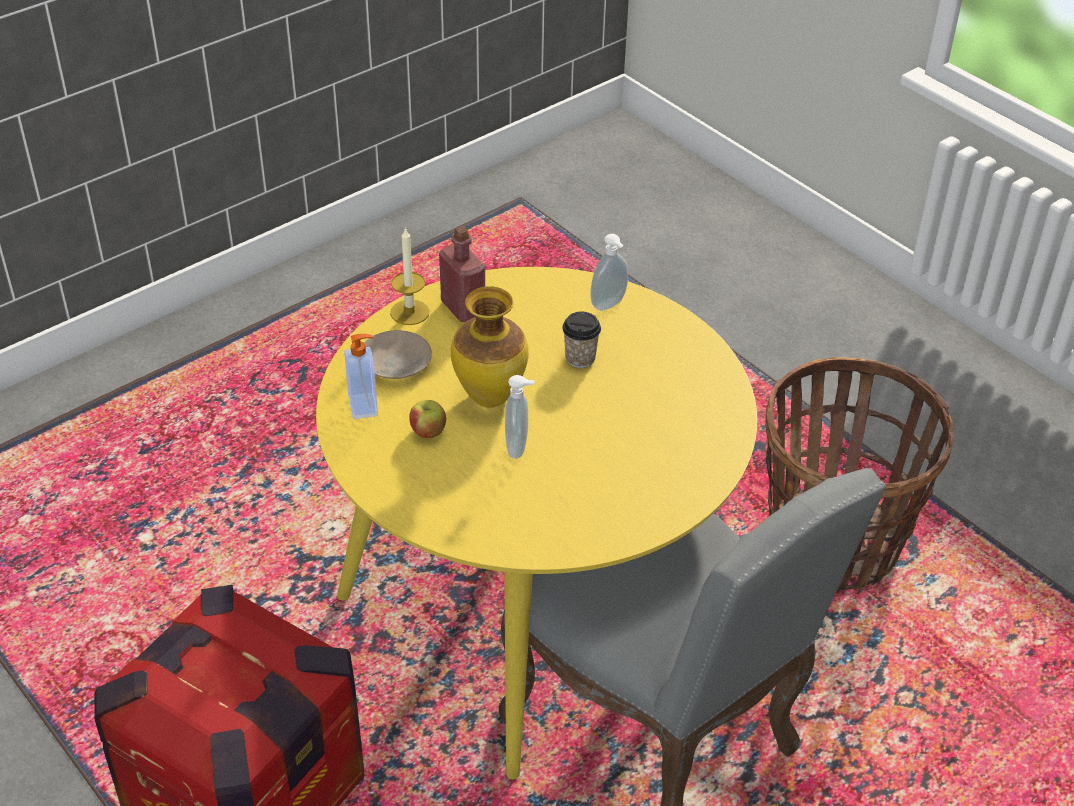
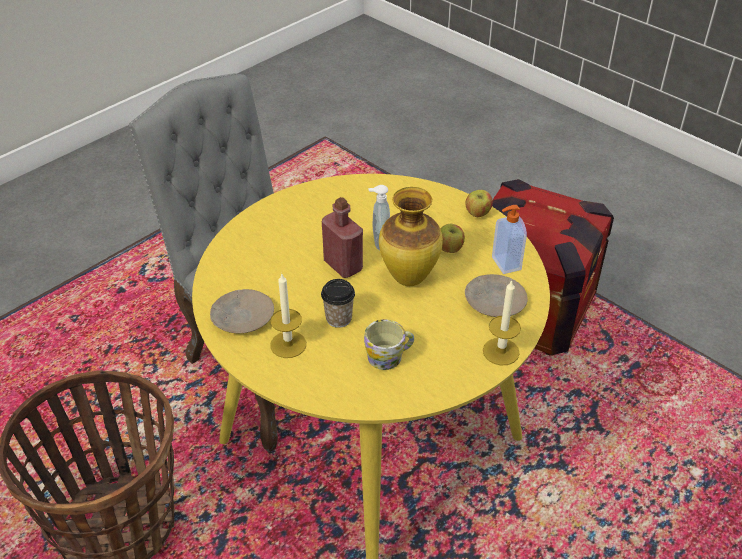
camera: 175 degrees right, 0 degrees up
(372, 480) = (478, 213): none -> apple
(463, 308) = (453, 360): red bottle -> red bottle (343, 265)
(529, 317) = (389, 356): none -> mug
(609, 305) = (314, 376): soap dispenser -> none
(637, 336) = (288, 344): none -> candle
(691, 368) = (242, 317): none -> beige plate

